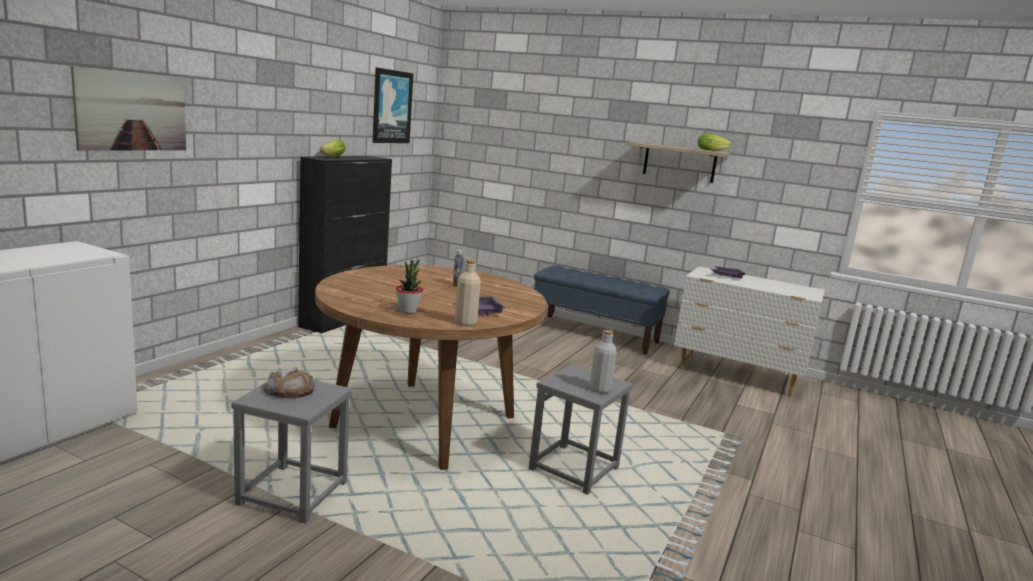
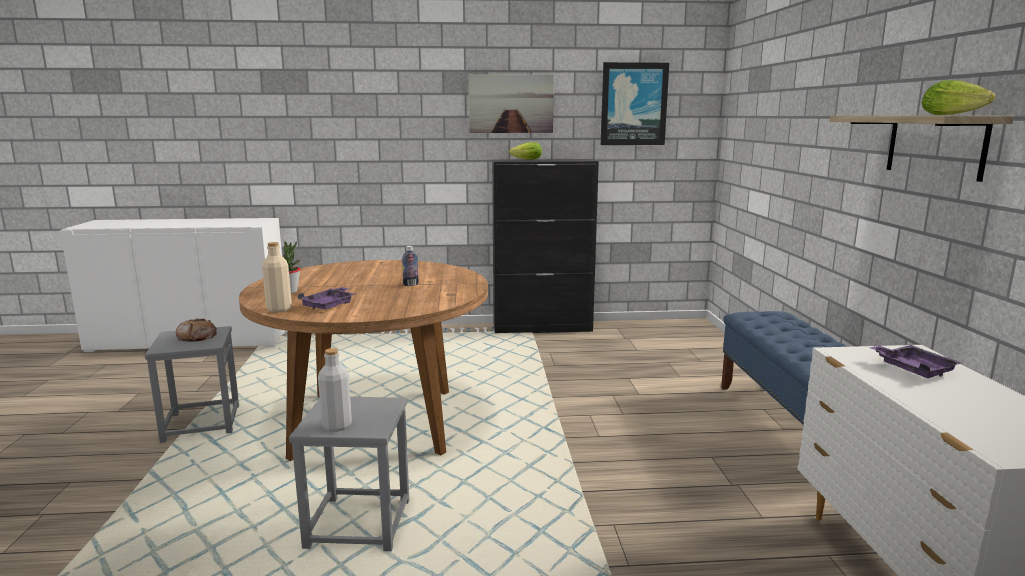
camera: 60 degrees right, 0 degrees up
(132, 111) = (322, 124): picture -> picture (511, 103)

